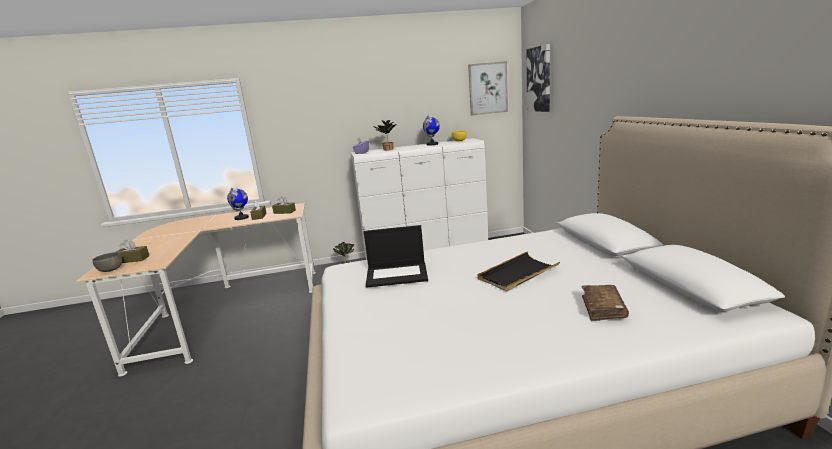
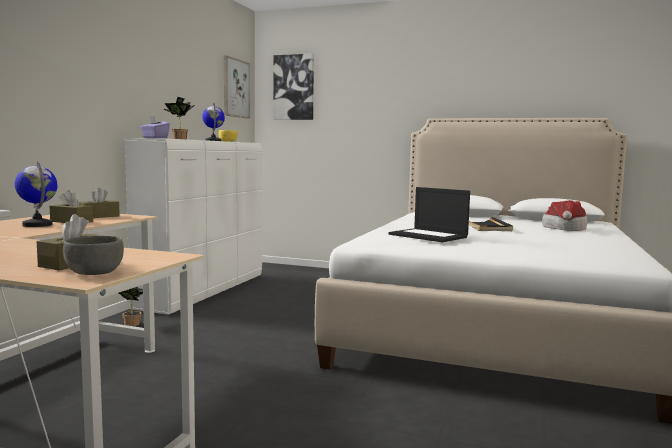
camera: 60 degrees left, 10 degrees down
(397, 274) = (429, 236): laptop -> laptop turned 105 degrees clockwise
(603, 308) = (564, 228): brown book -> hat

